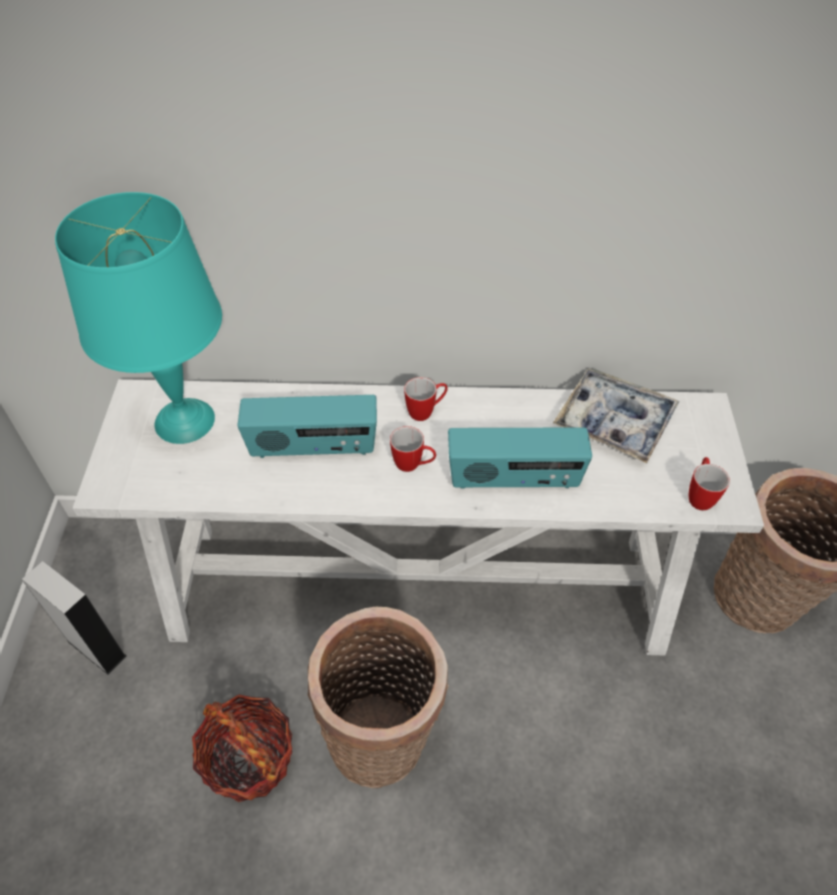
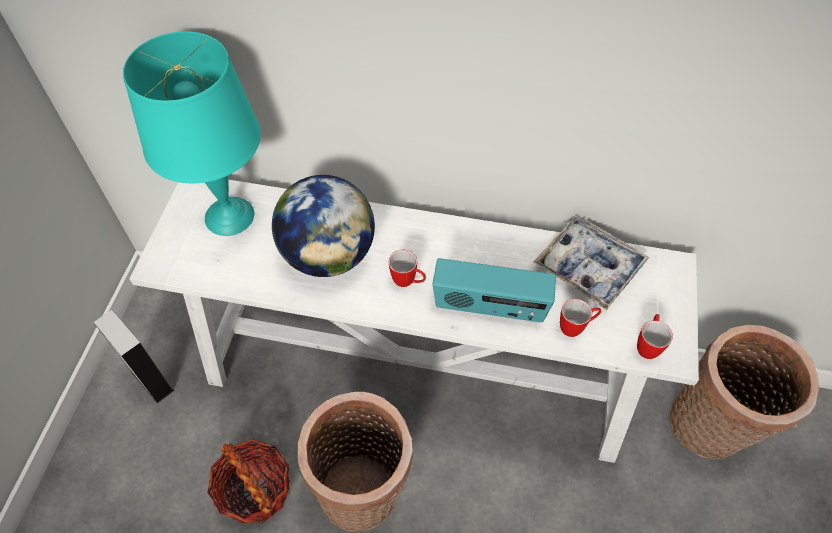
camera: 10 degrees right, 5 degrees up
(313, 448) = (328, 255): radio -> globe
(426, 411) = (429, 235): mug -> mug (576, 327)

